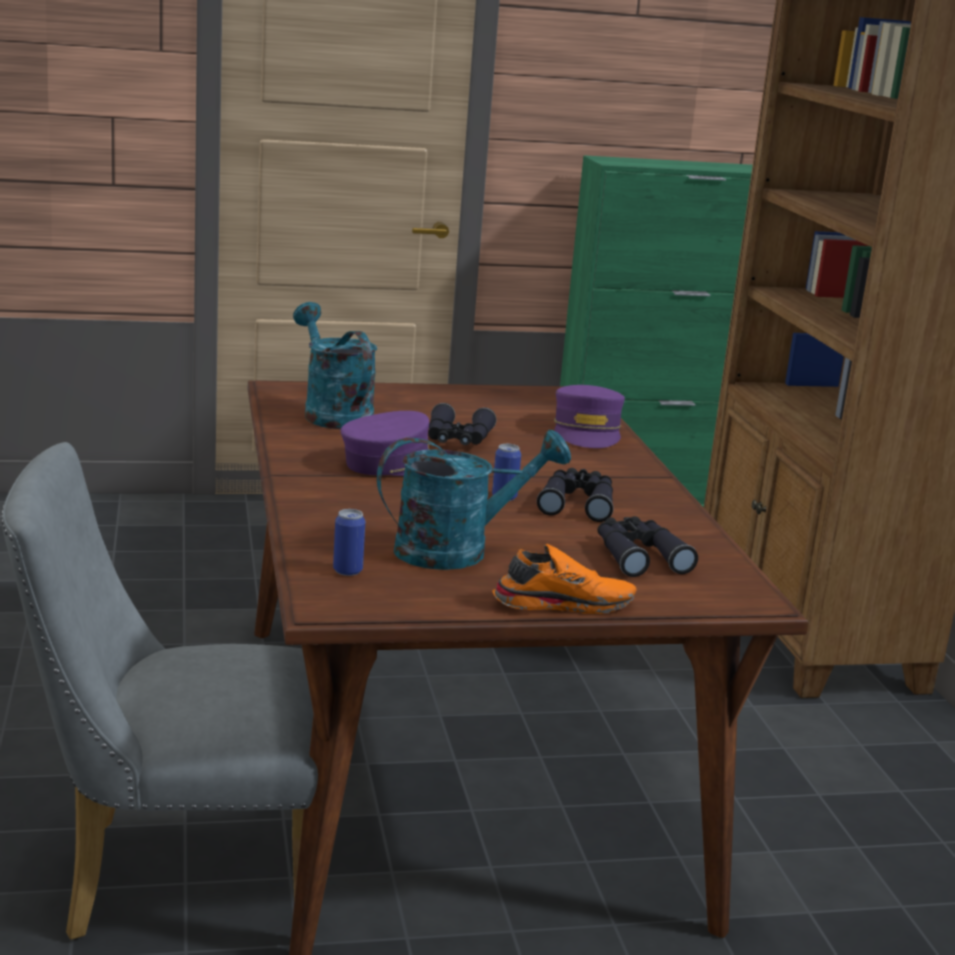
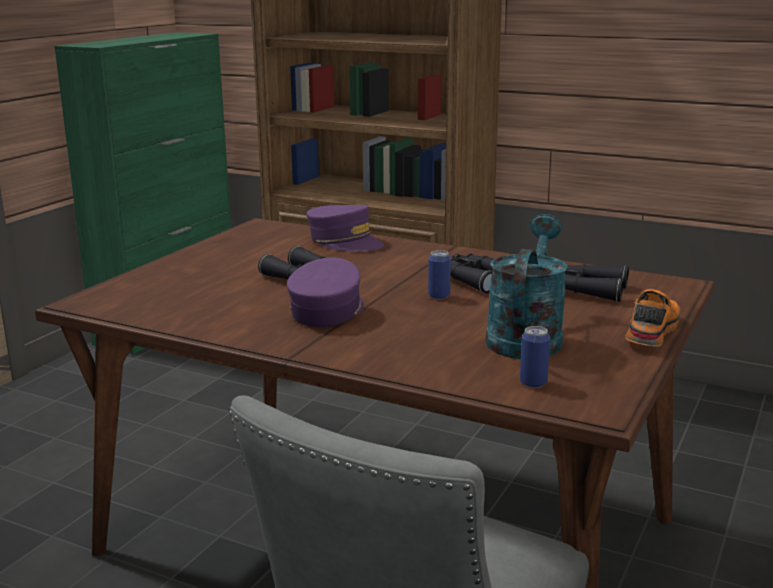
camera: 50 degrees left, 0 degrees up
(332, 413) = (179, 300): turquoise watering can -> none

